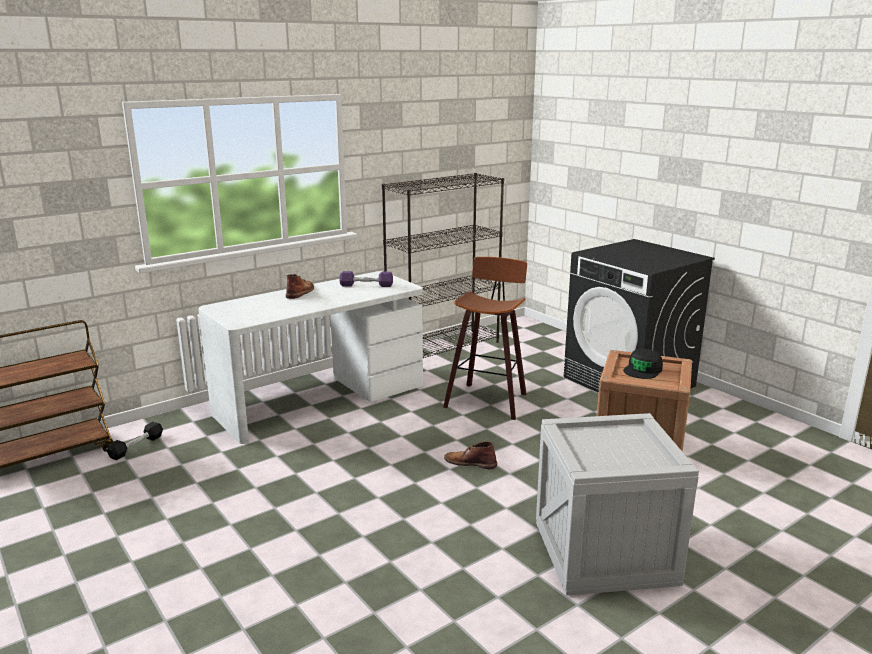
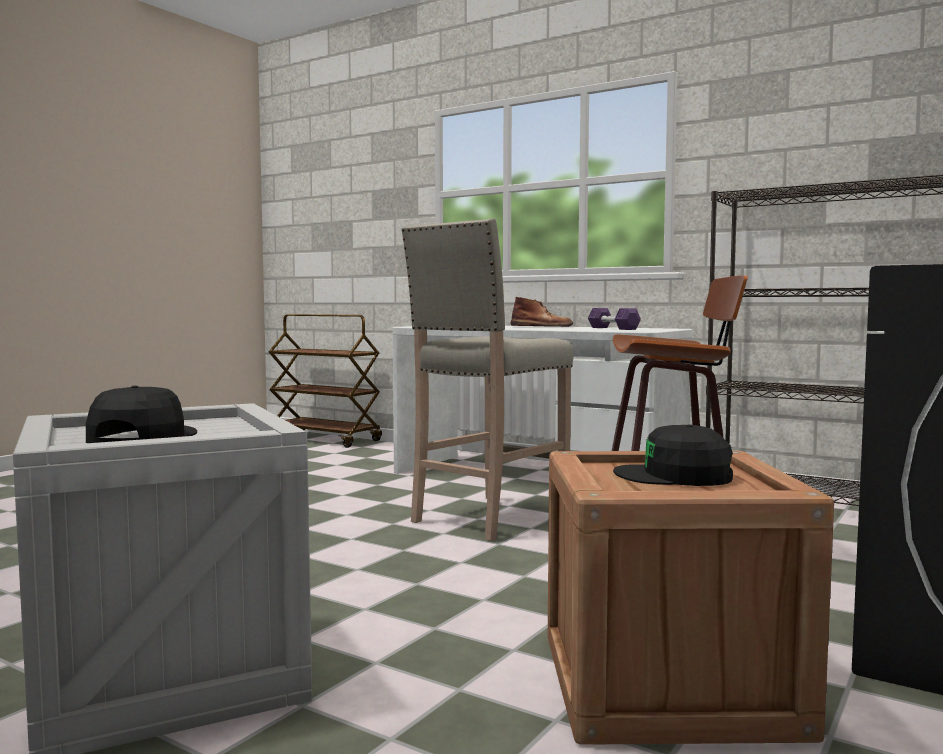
camera: 70 degrees right, 15 degrees down
(136, 447) = (360, 451): black dumbbell -> none
(402, 433) = (488, 518): none -> beige stool
(470, 462) = (432, 558): brown boot -> none
(625, 451) = (142, 437): none -> black cap

